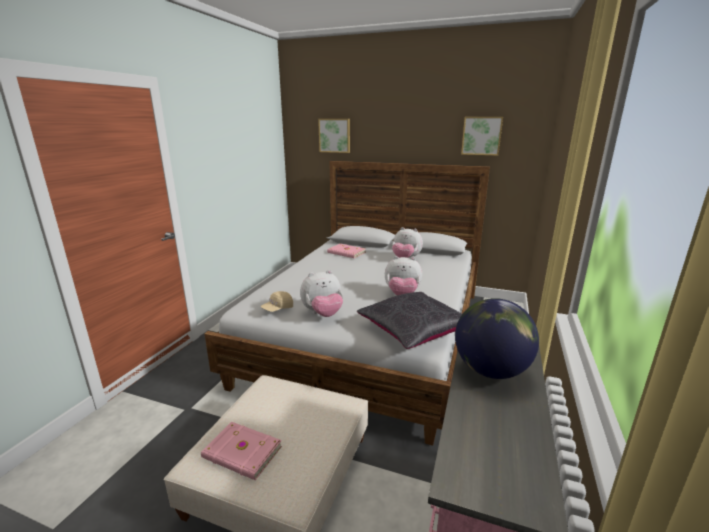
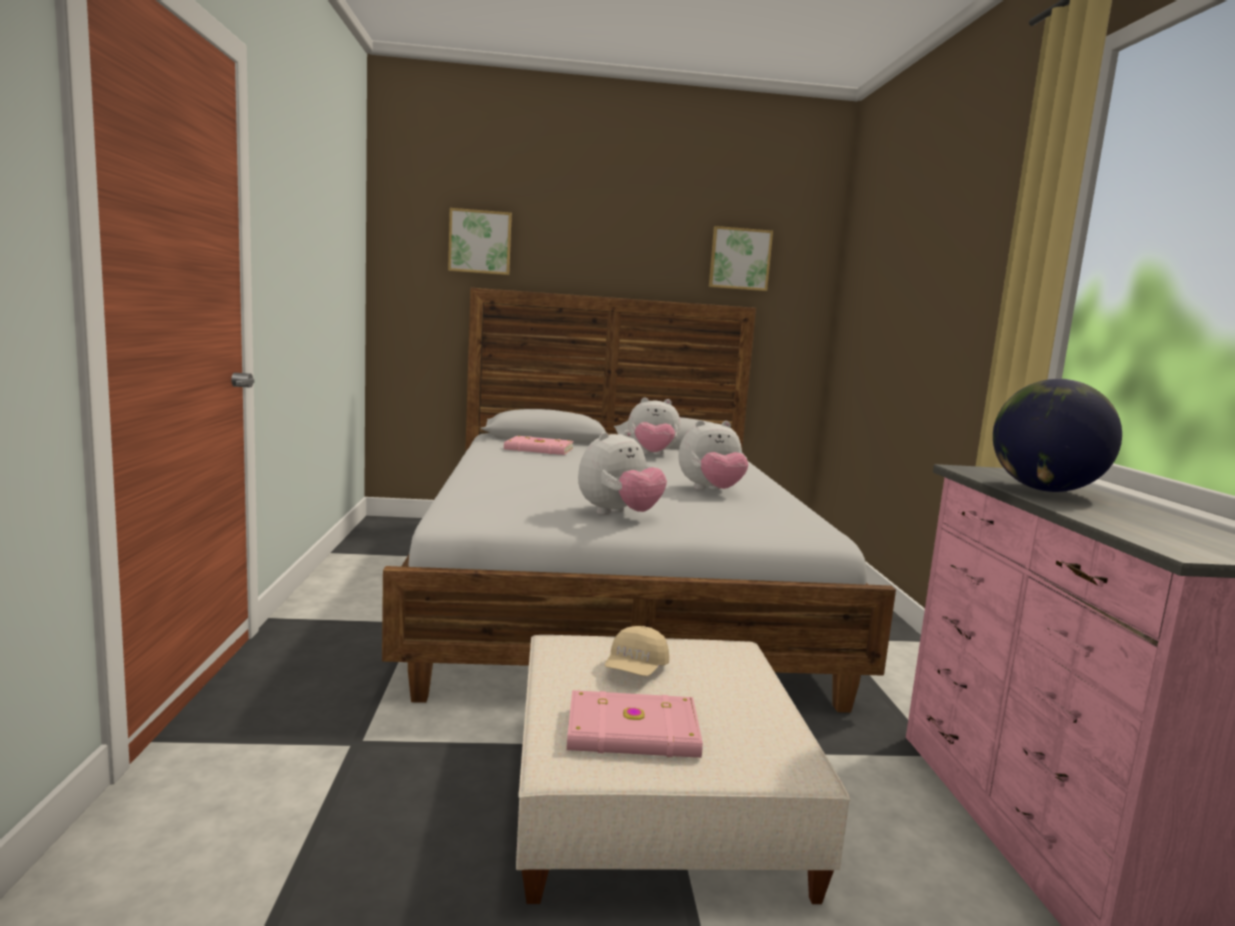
camera: 25 degrees left, 10 degrees down
(277, 308) = (529, 511): beige cap -> beige cap (635, 669)
(414, 330) = (787, 523): black pillow -> none

